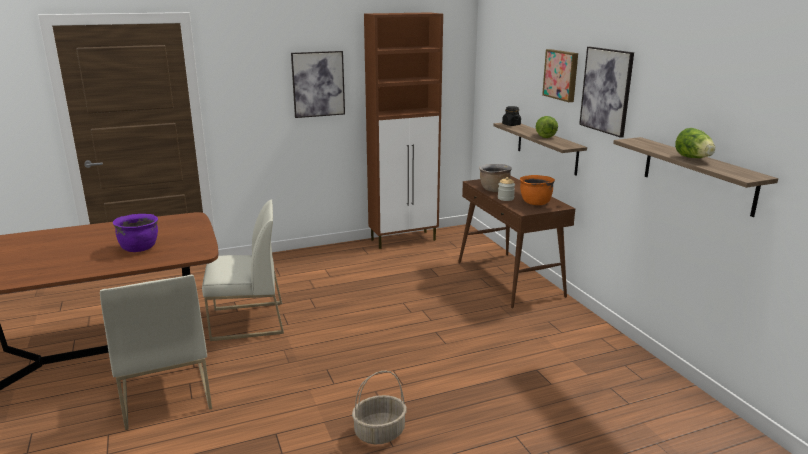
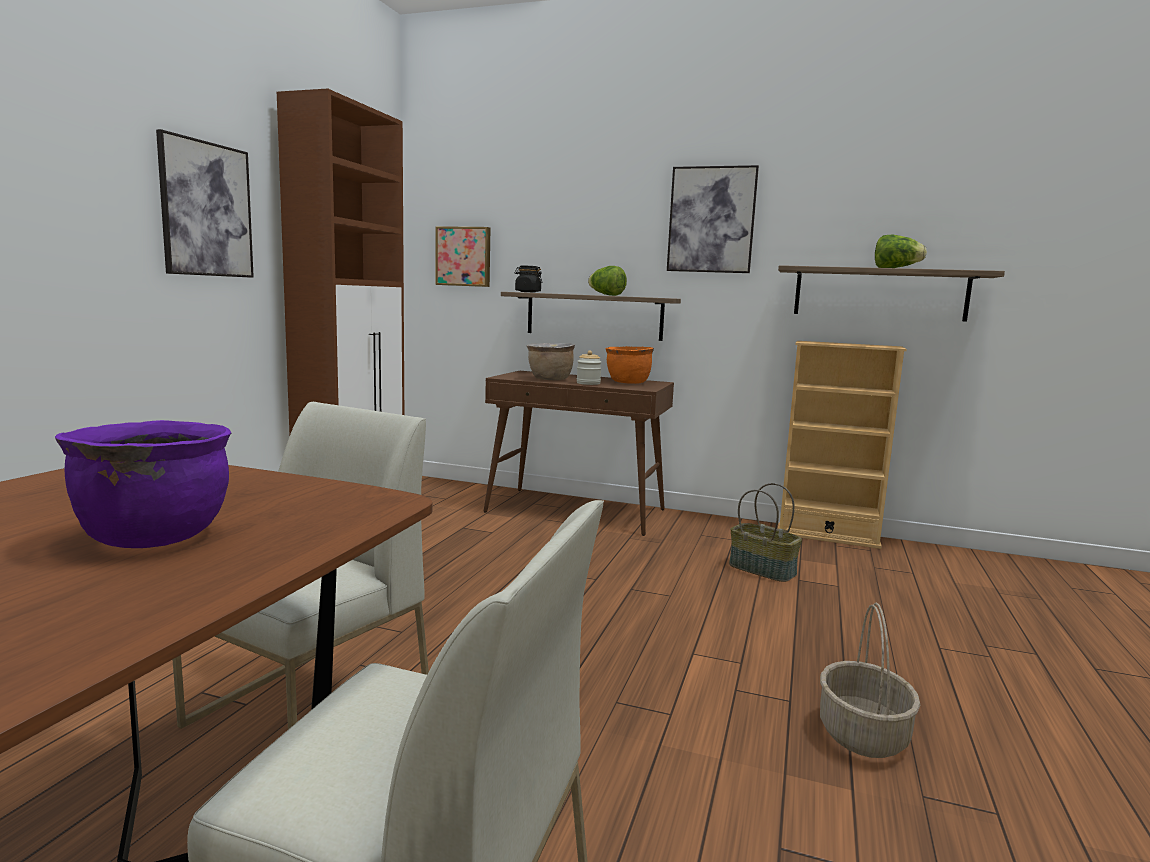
camera: 50 degrees left, 10 degrees down
(530, 355) = (763, 569): none -> basket
(562, 75) = (618, 211): picture -> picture (464, 256)
(637, 358) = (827, 536): none -> beige bookcase

